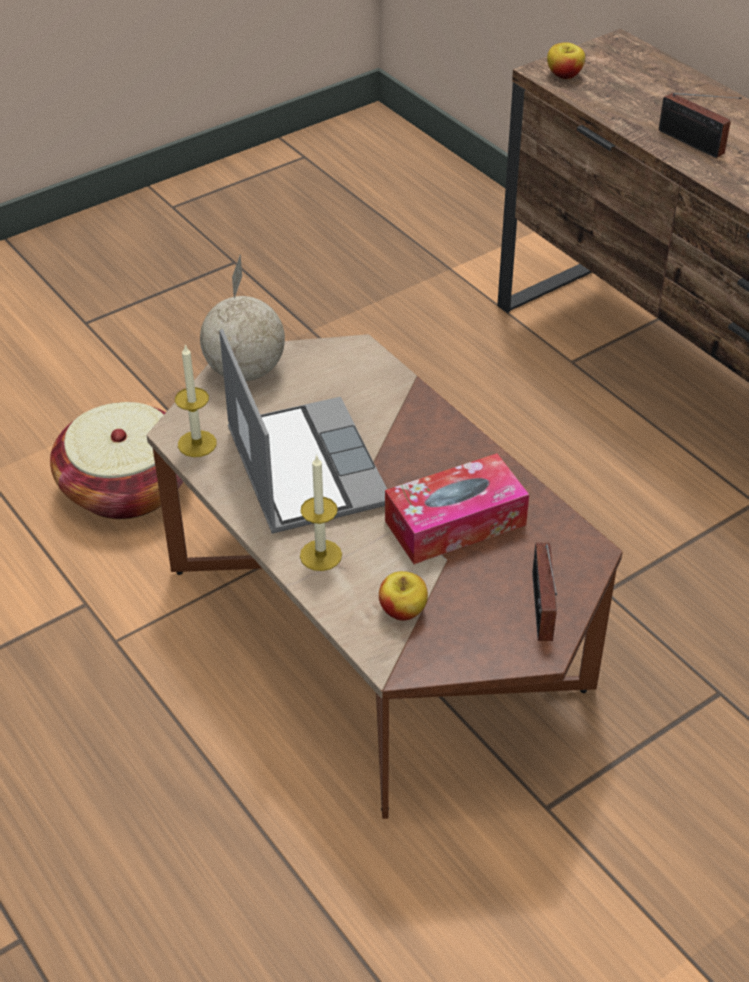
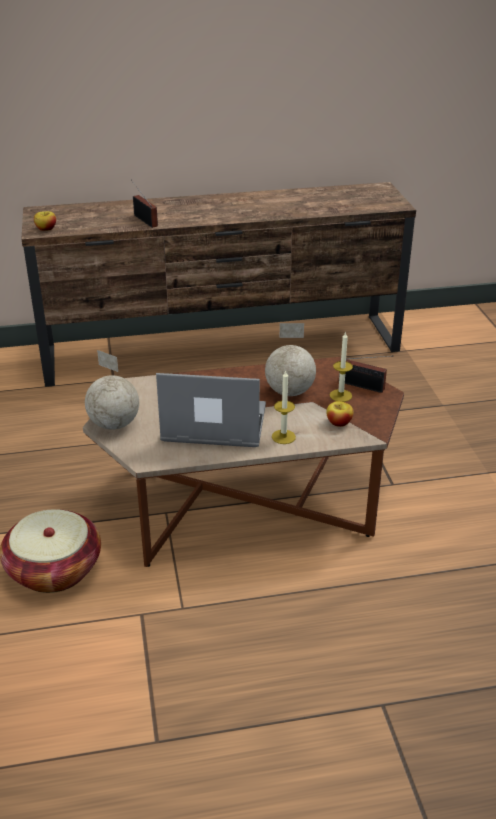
camera: 65 degrees left, 10 degrees down
(197, 444) = (161, 456): candle -> candle (340, 395)
(455, 523) = (290, 392): tissue box -> globe
(694, 144) = (145, 220): radio -> radio turned 105 degrees counterclockwise

